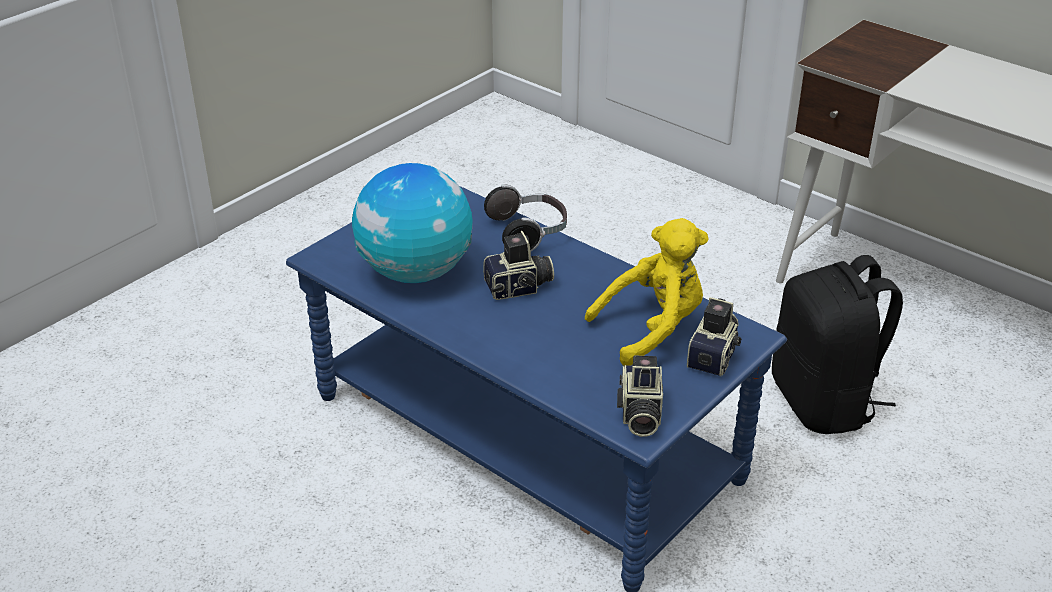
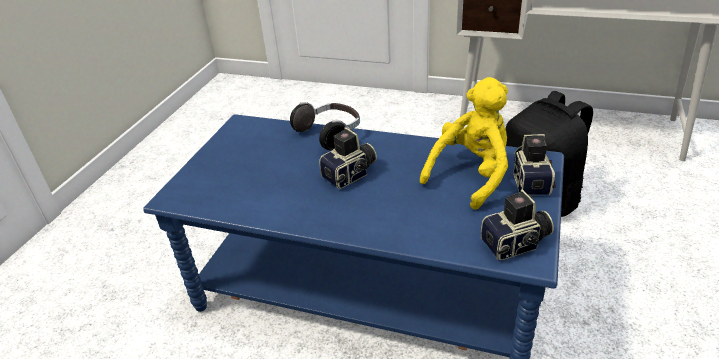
camera: 20 degrees left, 0 degrees up
(416, 272) = (261, 186): globe -> none
(639, 414) = (516, 244): camera -> camera turned 90 degrees counterclockwise

